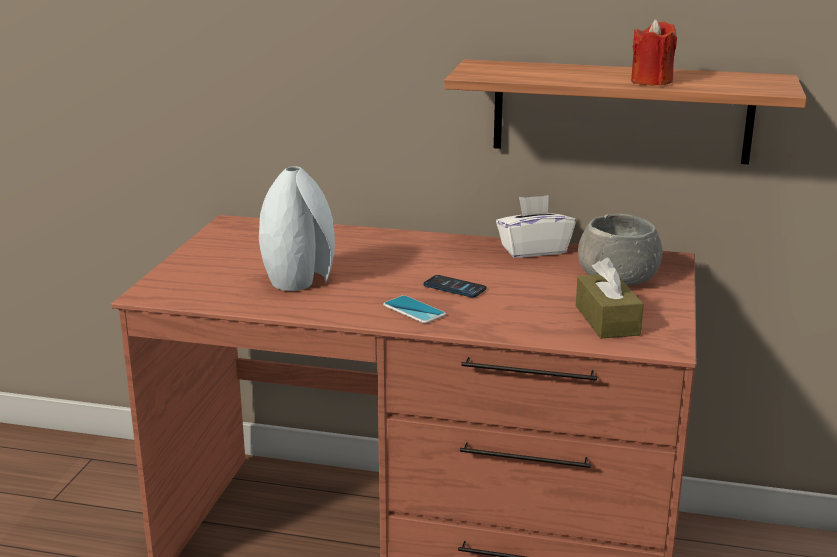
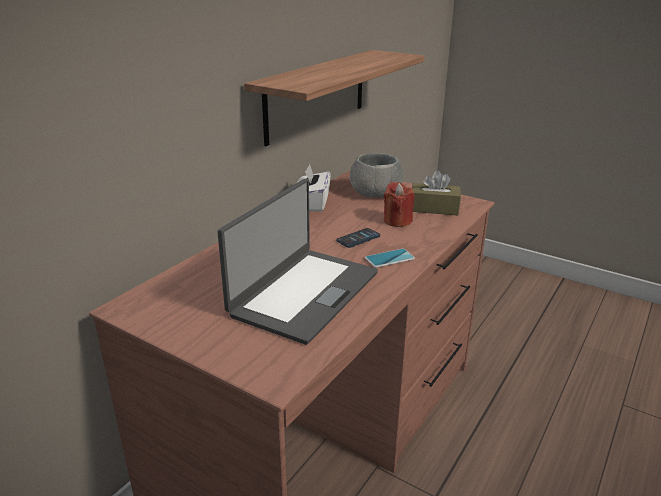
camera: 70 degrees left, 5 degrees up
(300, 281) = (304, 293): grey vase -> laptop
(651, 81) = (366, 65): red candle -> red candle (397, 221)

